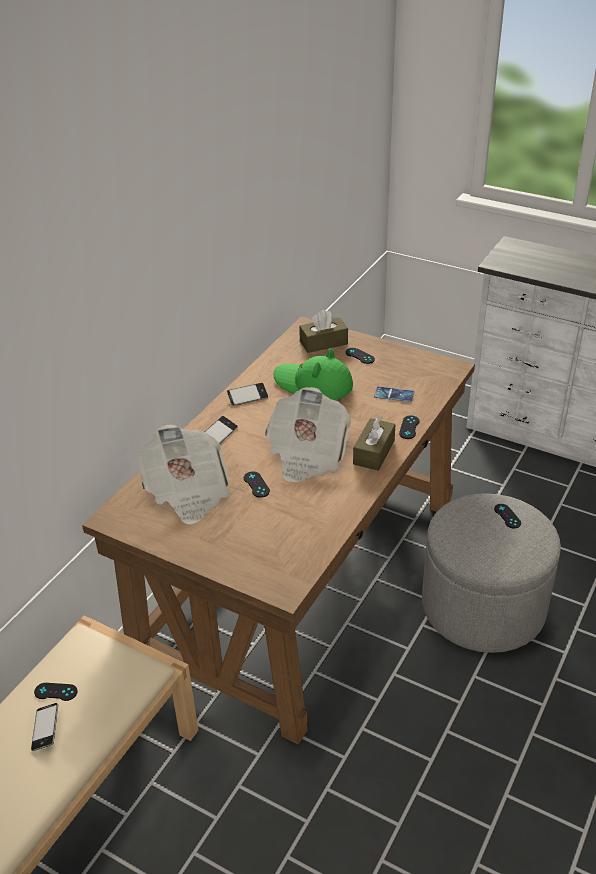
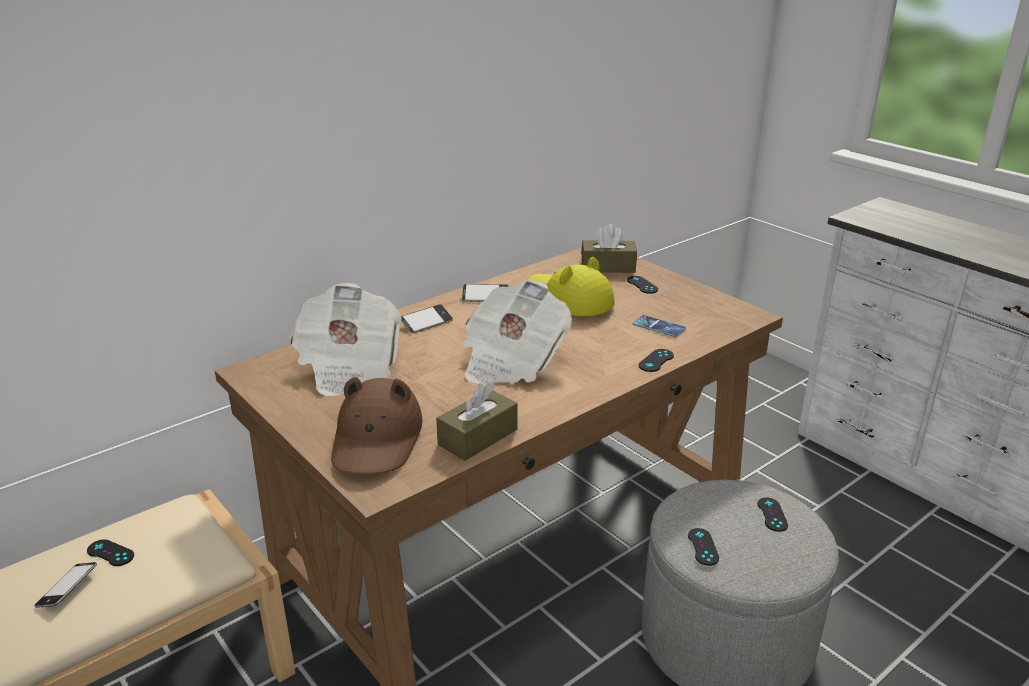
camera: 20 degrees right, 10 degrees down
(256, 484) = (430, 376): black game controller -> black game controller (703, 547)
(256, 551) = (377, 439): none -> brown hat
(313, 384) = (568, 300): green hat -> yellow hat
(374, 452) = (594, 375): brown tissue box -> brown tissue box (478, 437)

